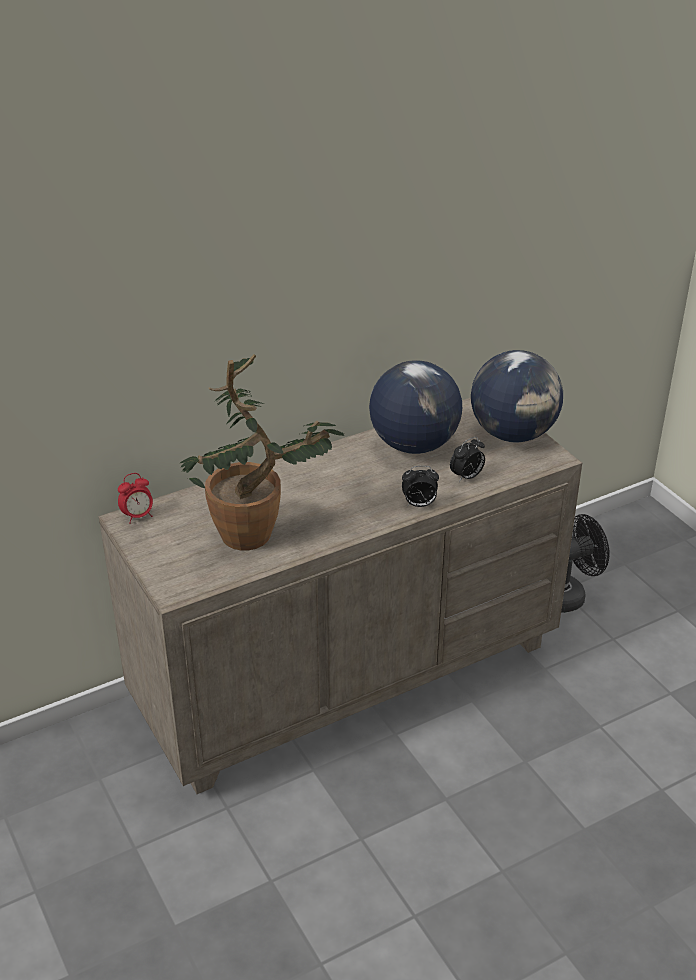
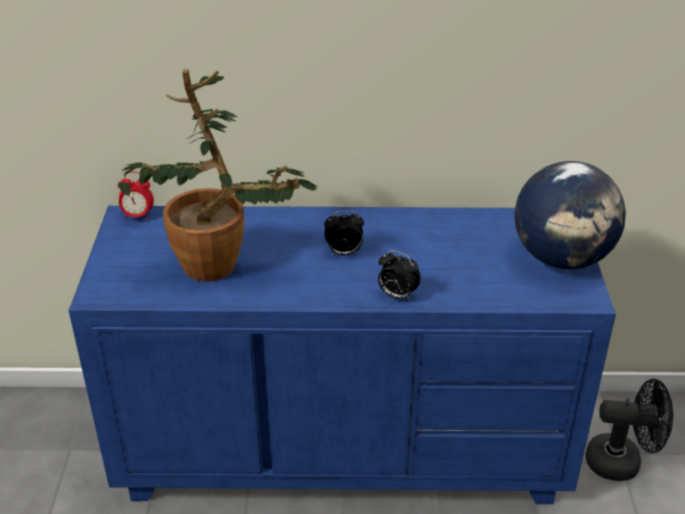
camera: 30 degrees right, 0 degrees up
(347, 674) = (342, 449): beige dresser -> blue dresser
(413, 445) = (446, 235): globe -> none
(467, 477) = (472, 285): alarm clock -> alarm clock (344, 253)

